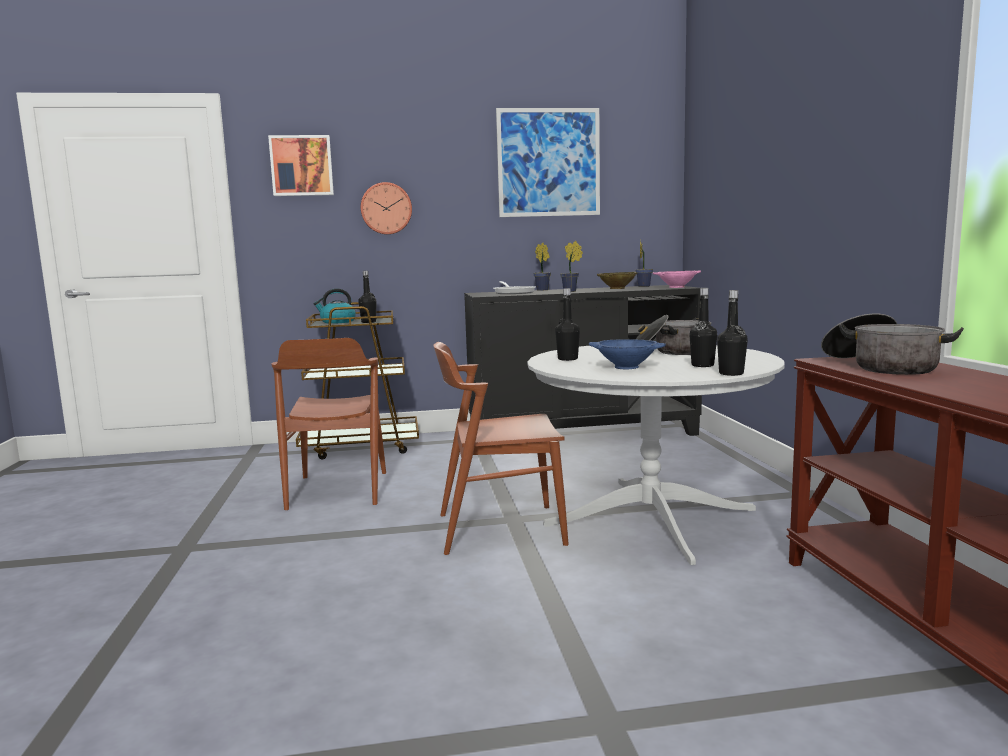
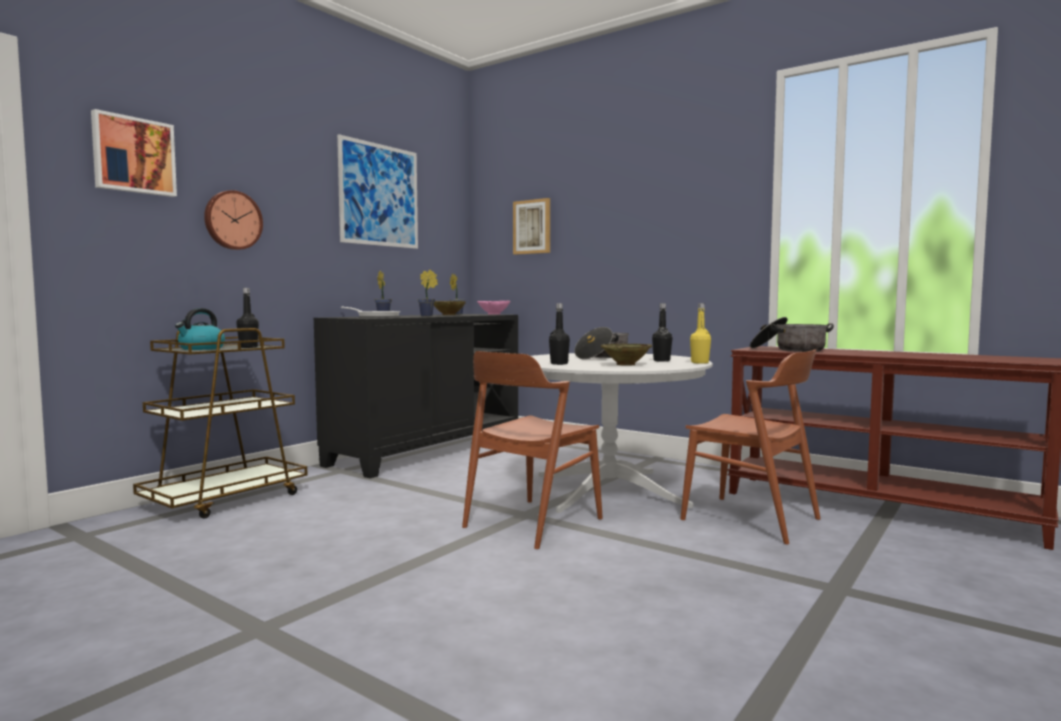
camera: 45 degrees left, 5 degrees down
(338, 490) = (306, 536): brown chair -> brown chair (751, 519)
(626, 367) = (626, 364): blue bowl -> beige bowl
(724, 177) = (532, 227): none -> picture
(731, 373) = (700, 362): black bottle -> yellow bottle

